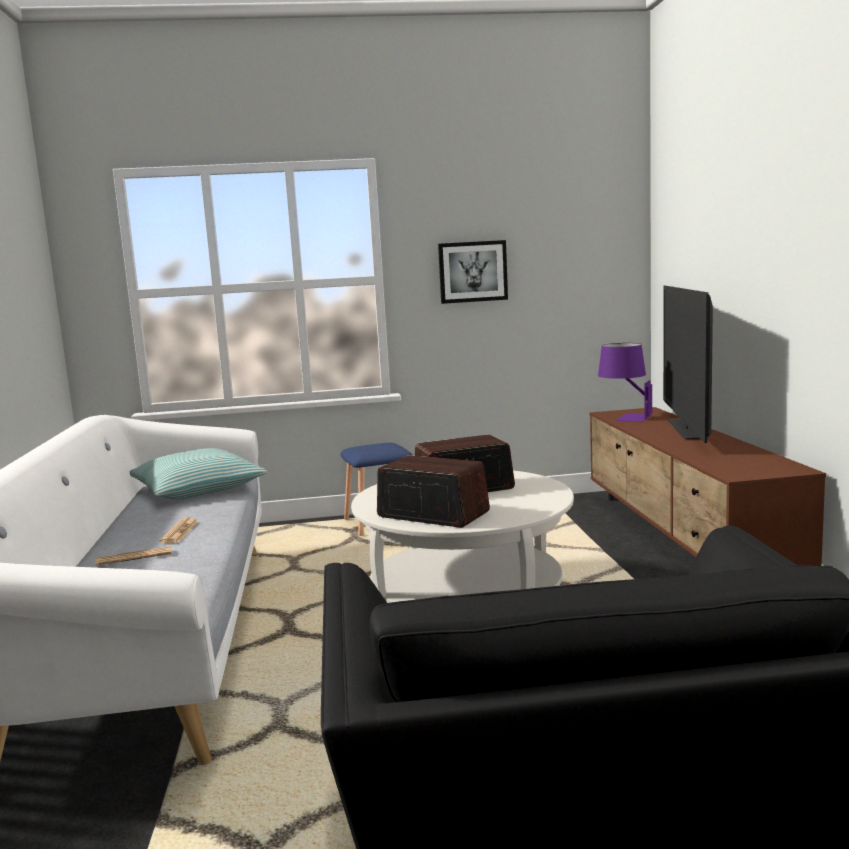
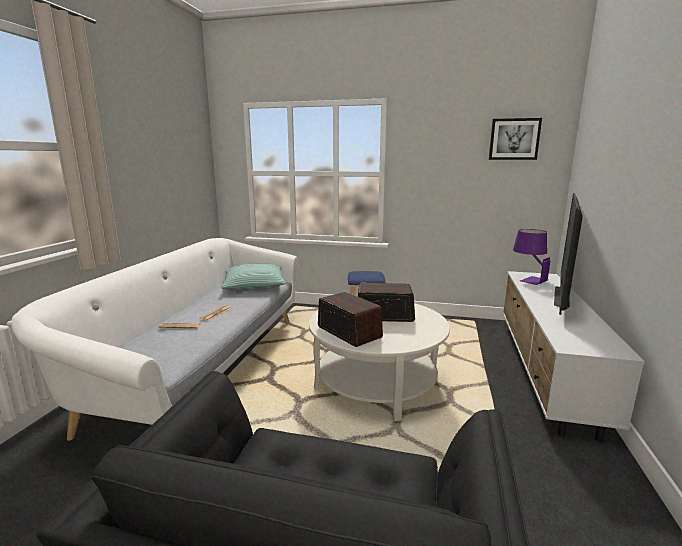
camera: 20 degrees right, 5 degrees up
(472, 271) = (441, 173): picture -> picture (514, 139)
(683, 540) = (545, 371): brown tv stand -> white tv stand

